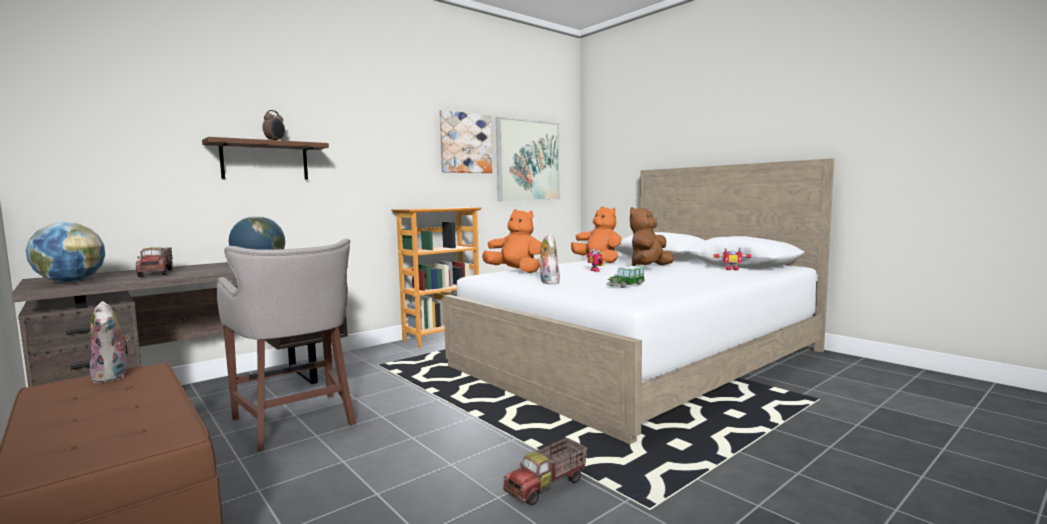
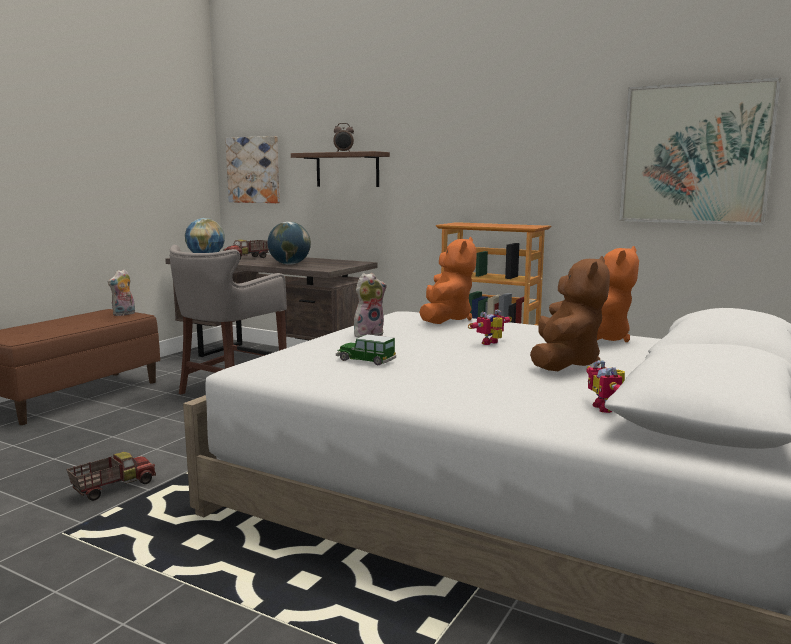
camera: 70 degrees right, 5 degrees up
(465, 143) = (569, 134): picture -> picture (254, 170)
(547, 486) = (113, 488): toy truck -> toy truck turned 105 degrees clockwise
(650, 267) = (564, 363): brown plush toy -> brown plush toy turned 90 degrees clockwise

